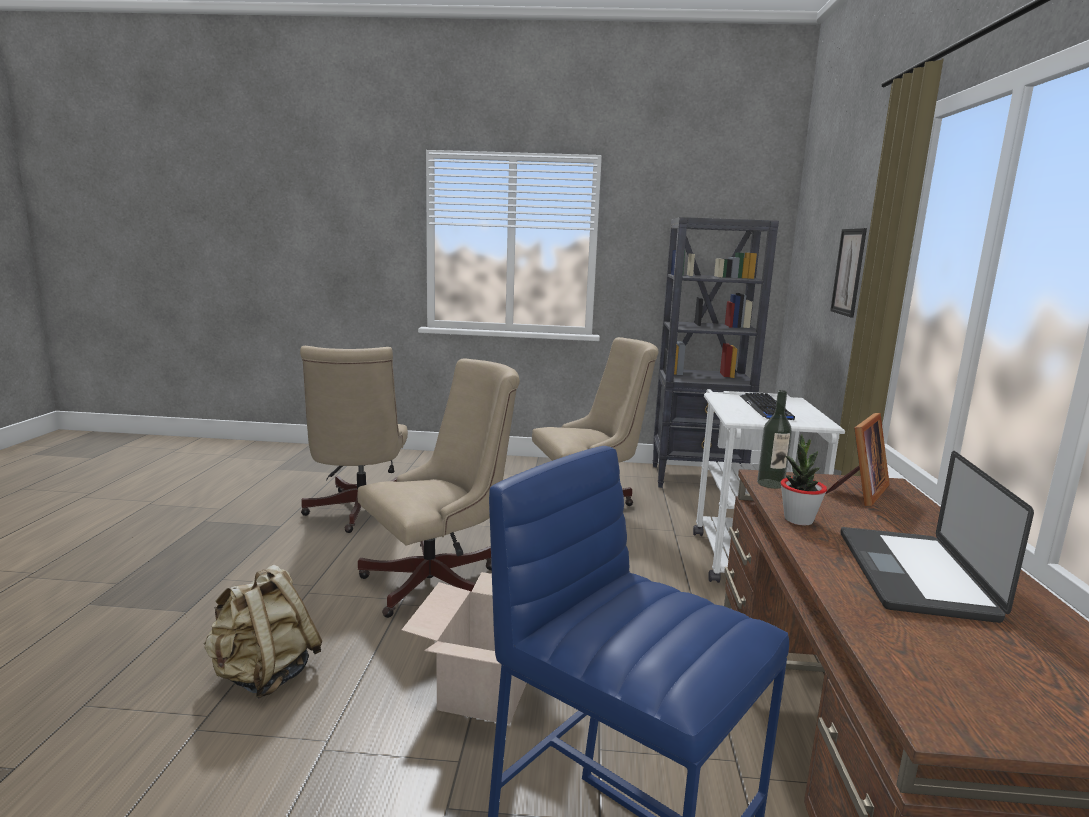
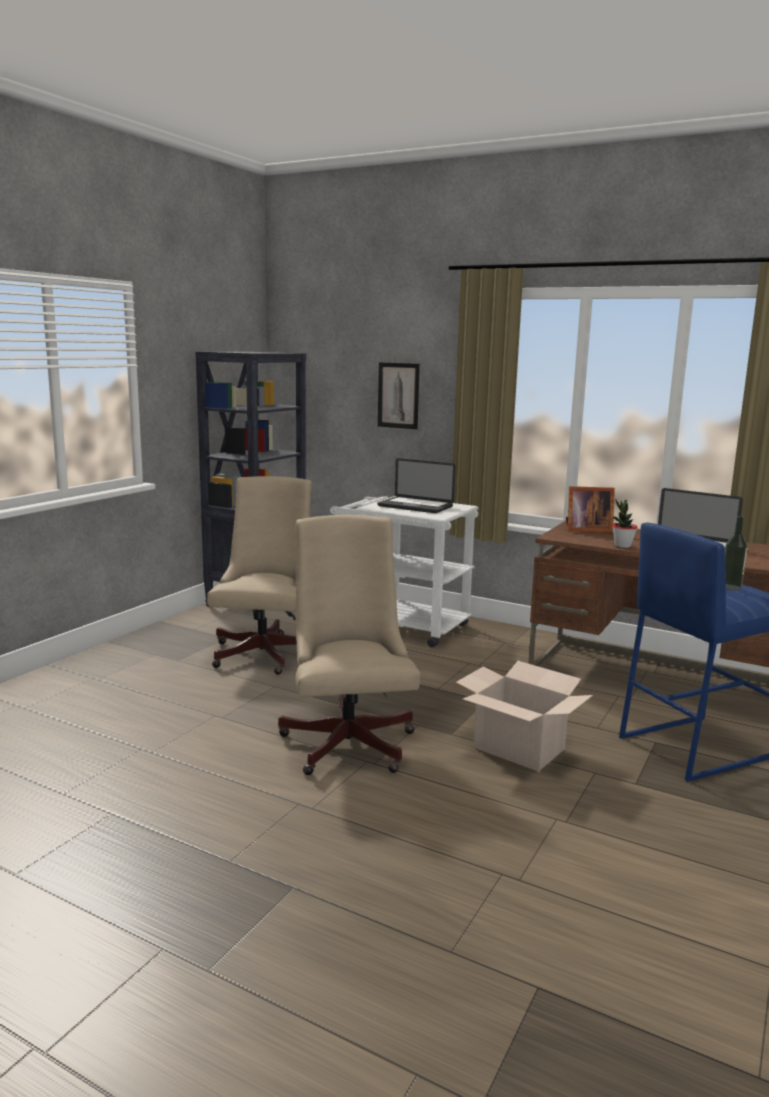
camera: 65 degrees left, 0 degrees up
(264, 675) = (454, 841): beige backpack -> none
(359, 513) = (136, 758): beige office chair -> none
(766, 408) = (415, 506): keyboard -> laptop
(770, 484) = (566, 538): bottle -> bottle (730, 587)
(858, 492) = (586, 530): picture frame -> picture frame turned 120 degrees clockwise

